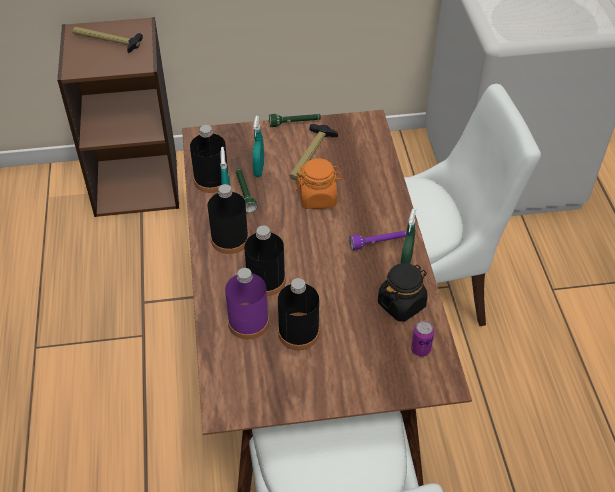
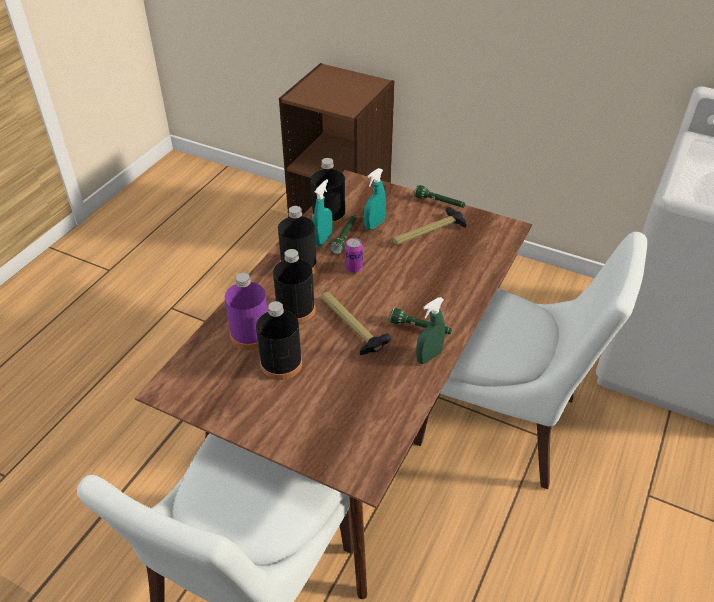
camera: 35 degrees right, 5 degrees down
(106, 41) = (340, 85): hammer -> hammer (350, 325)
(318, 198) = (402, 268): orange jar -> none
(379, 243) = (420, 328): purple flashlight -> green flashlight
(401, 304) = (391, 388): black jar -> none
(420, 349) = (371, 435): can -> can (353, 268)

